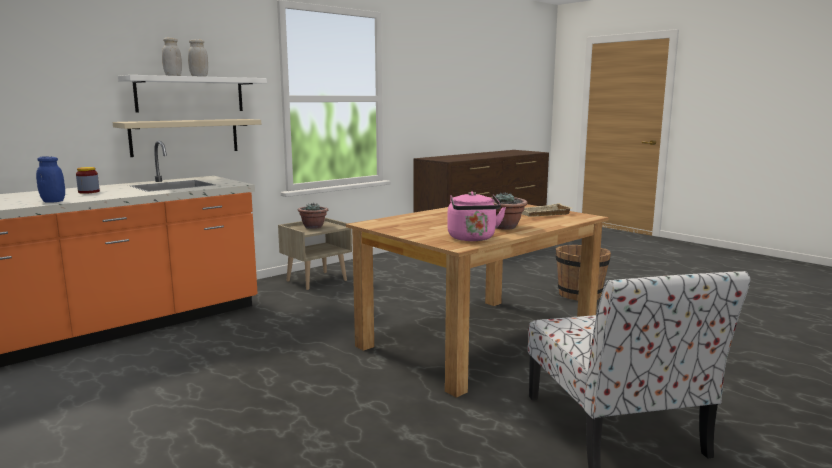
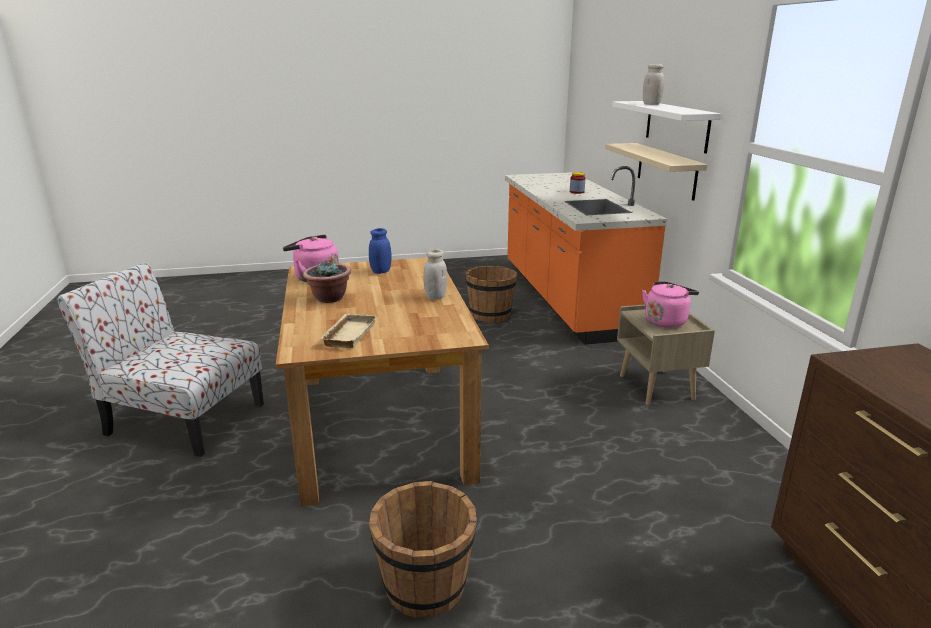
camera: 120 degrees right, 10 degrees up
(53, 201) = (537, 187): blue jar -> blue jar (381, 271)
(189, 353) = (490, 315): none -> brown bucket
(199, 76) = (663, 106): white jar -> white jar (435, 297)
(313, 227) = (666, 321): potted plant -> pink kettle

